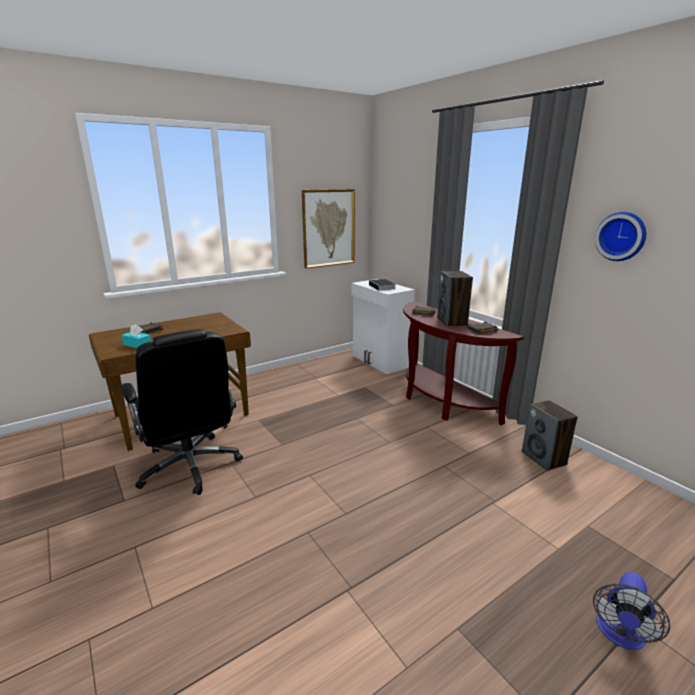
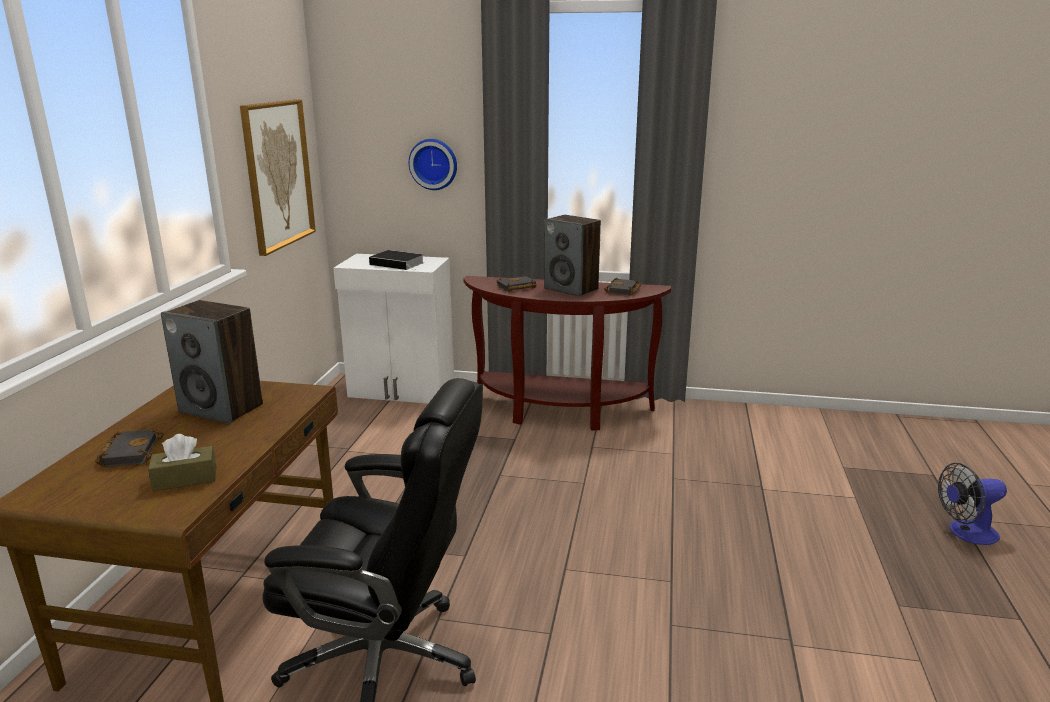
camera: 45 degrees left, 0 degrees up
(137, 345) = (185, 479): turquoise tissue box -> brown tissue box
(544, 458) = (734, 426): speaker -> speaker (222, 408)
(620, 635) = (966, 533): fan -> fan turned 90 degrees clockwise
(621, 236) = (764, 146): wall clock -> wall clock (434, 164)

